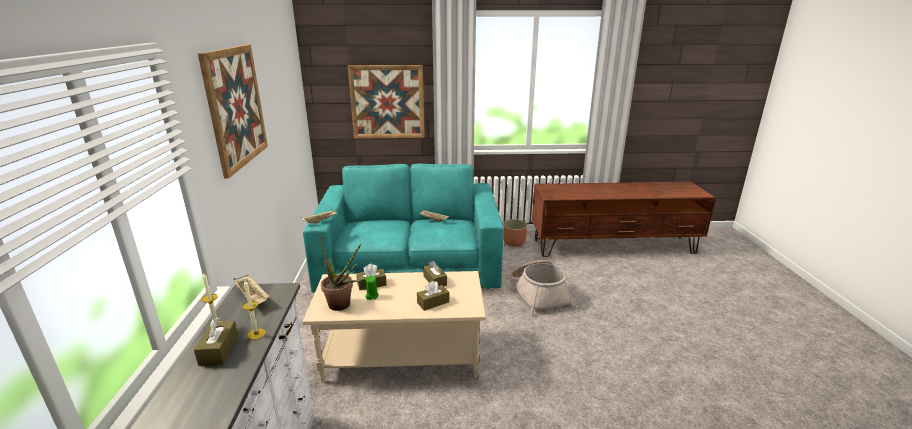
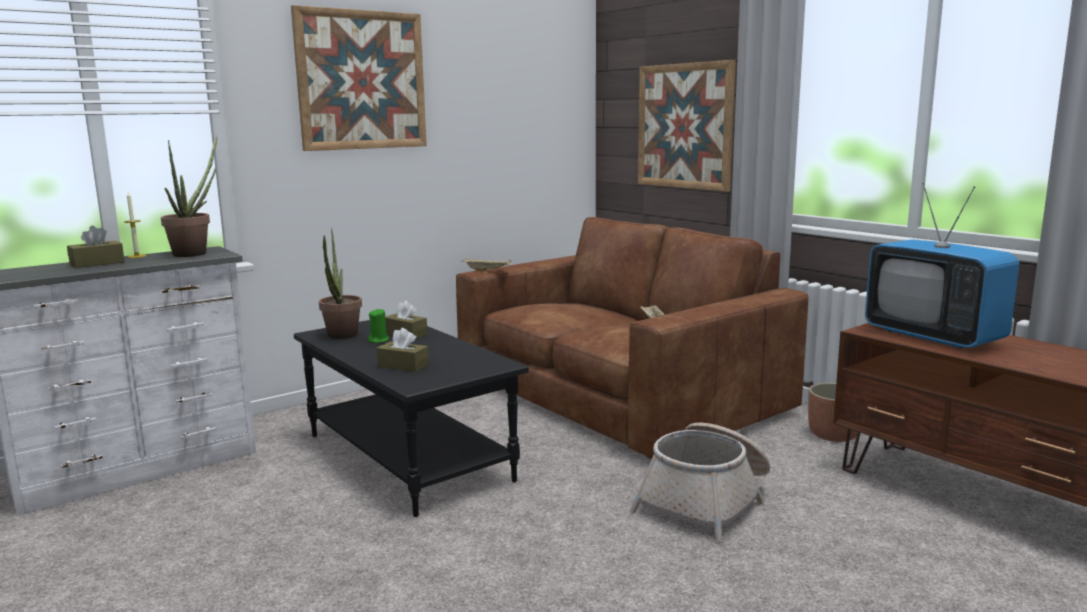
camera: 55 degrees right, 10 degrees down
(253, 298) = (195, 253): beige tray -> potted plant
(256, 334) = (130, 264): candle -> none
(402, 354) = (410, 457): beige coffee table -> black coffee table
(410, 264) = (619, 394): turquoise sofa -> brown sofa
(435, 280) = (460, 354): brown tissue box -> none
(569, 192) = (933, 337): none -> television

